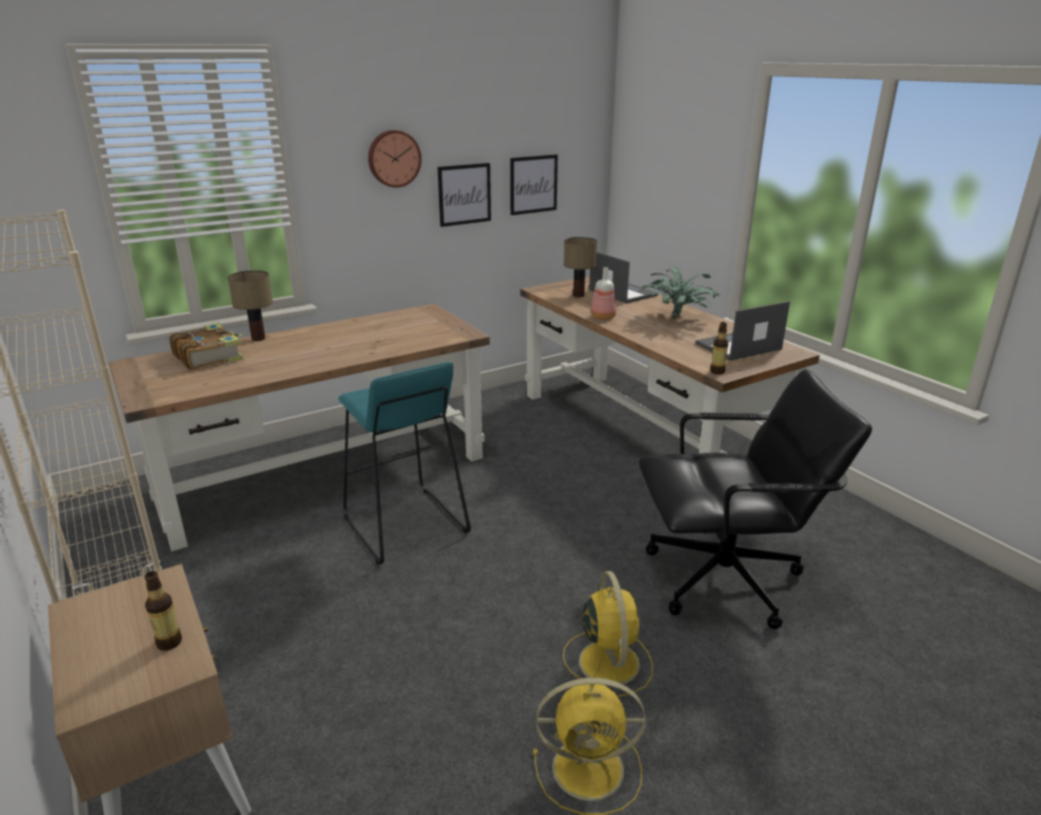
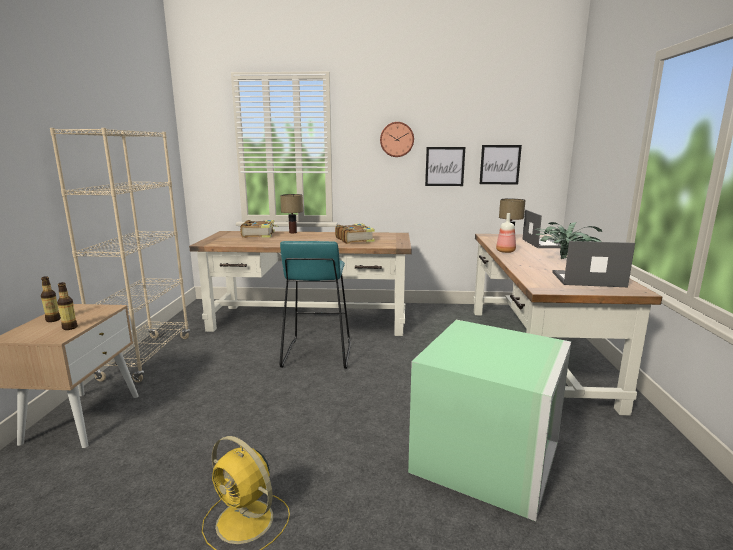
camera: 35 degrees right, 10 degrees down
(386, 335) = (355, 240): none -> book
(608, 660) = (337, 468): yellow fan -> none
(717, 371) = (540, 288): bottle -> bottle (53, 320)
(725, 580) = (487, 459): black office chair -> green storage box

